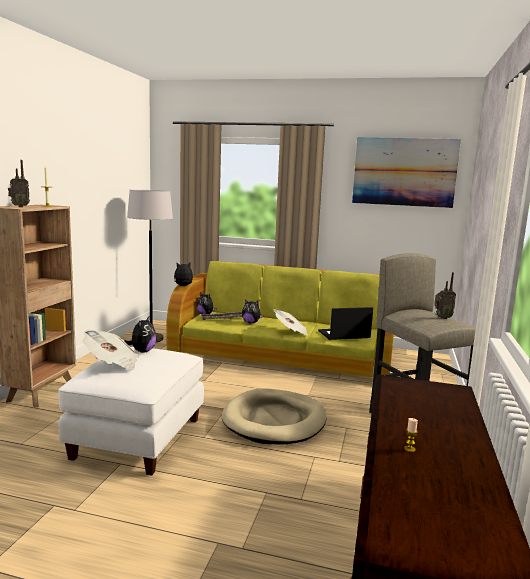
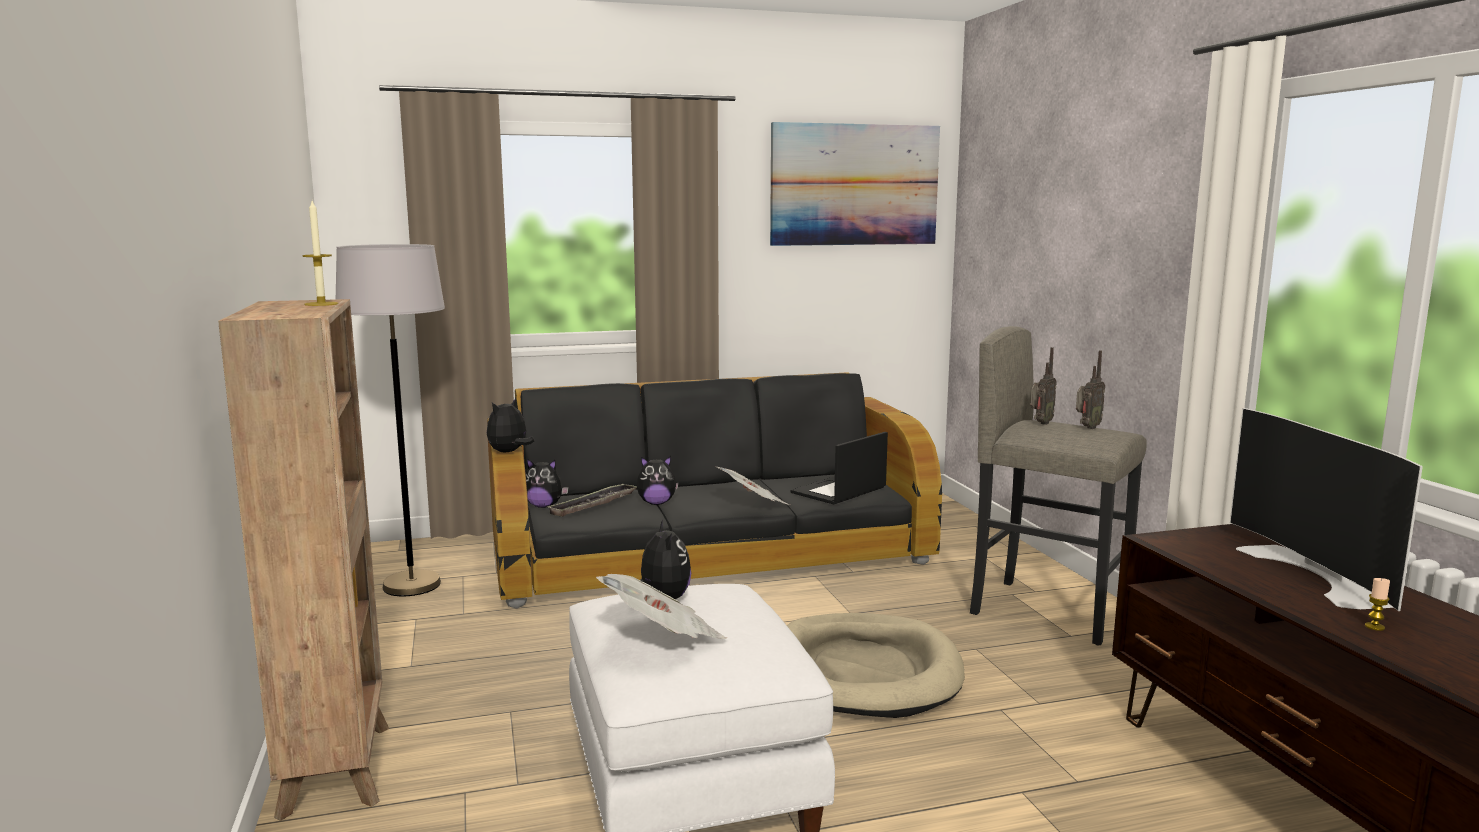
camera: 30 degrees left, 0 degrees up
(20, 206) = (282, 312): radio -> radio (1040, 423)
(283, 354) = (710, 553): green sofa -> black sofa
(445, 419) = (1319, 574): none -> television

